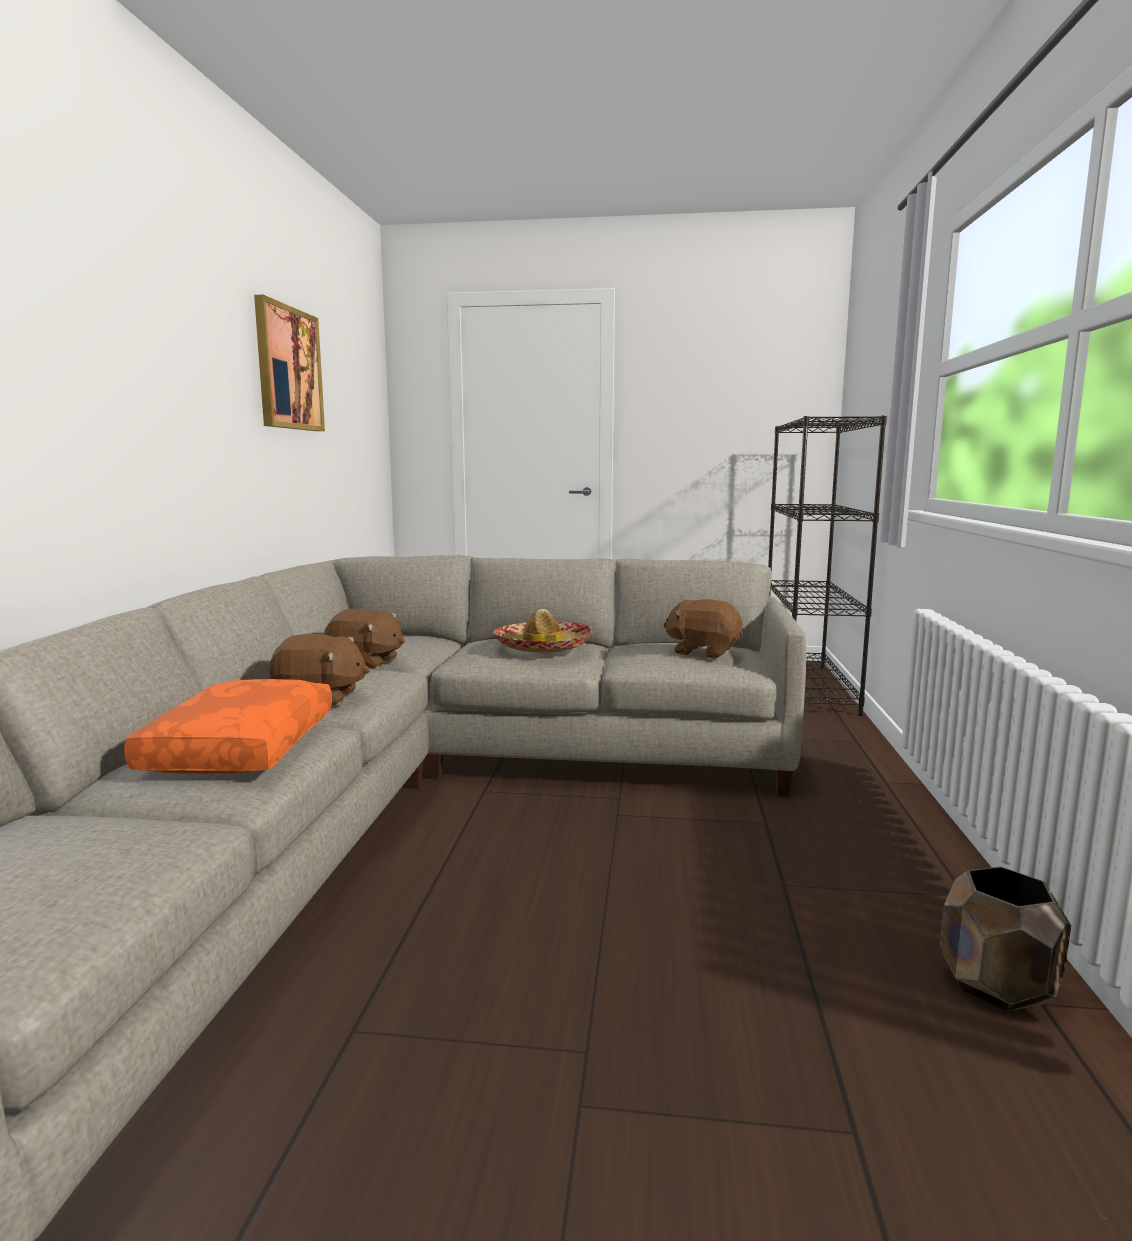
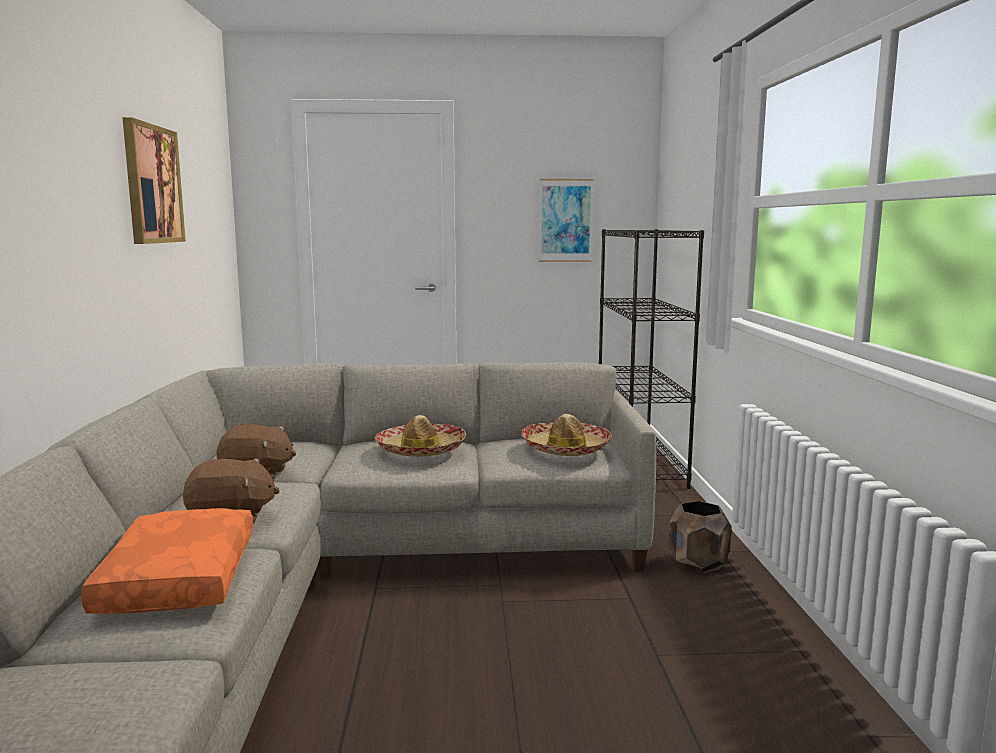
camera: 10 degrees left, 0 degrees up
(703, 652) = (565, 448): brown plush toy -> hat
(735, 418) = (565, 220): none -> picture
(998, 986) = (836, 725): brown planter -> brown planter (698, 564)

